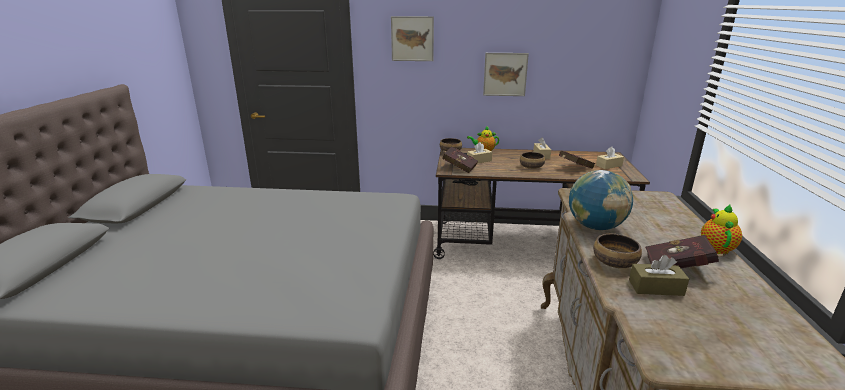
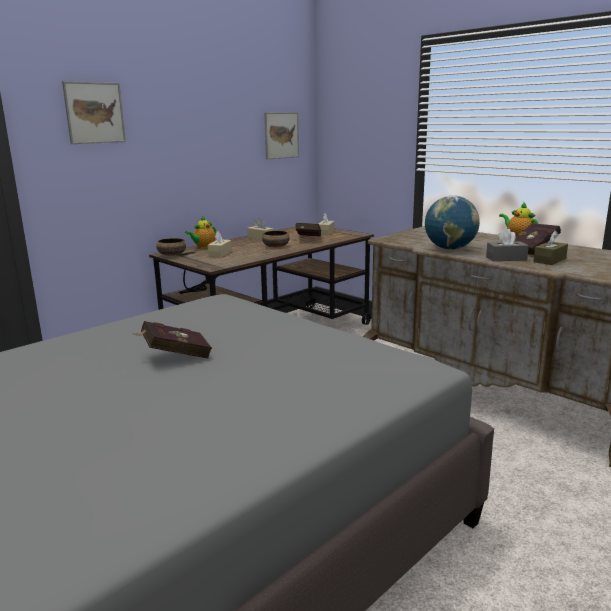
camera: 50 degrees left, 5 degrees down
(458, 167) = (216, 262): red book -> red book (174, 356)
(505, 74) = (204, 153): picture -> picture (281, 135)
(614, 262) = (506, 258): bowl -> grey tissue box

